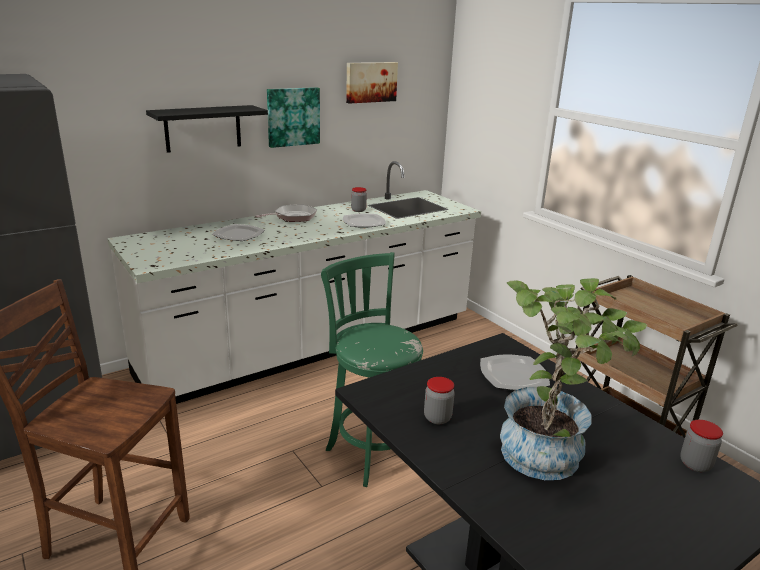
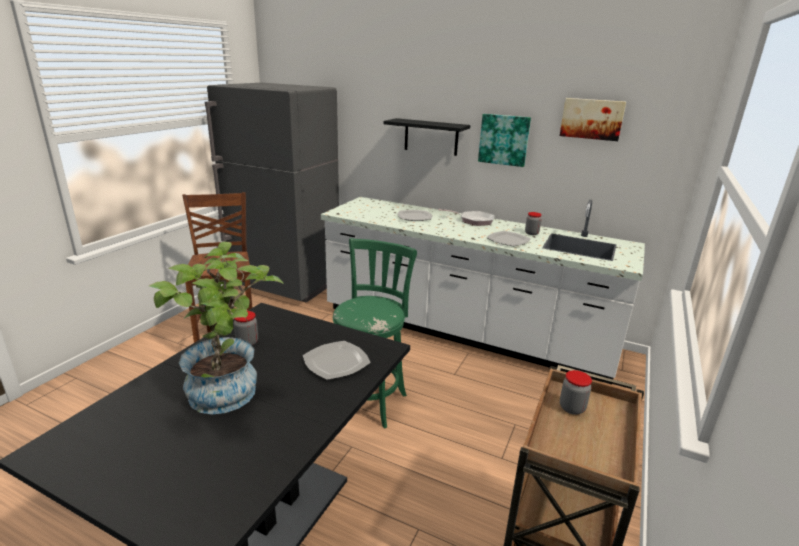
camera: 60 degrees right, 0 degrees up
(695, 464) = (247, 486): jar -> jar (572, 408)

